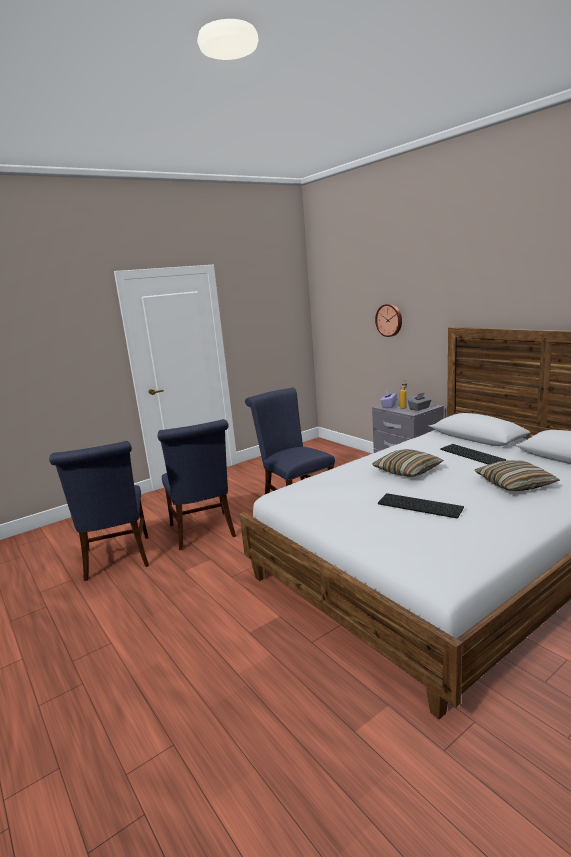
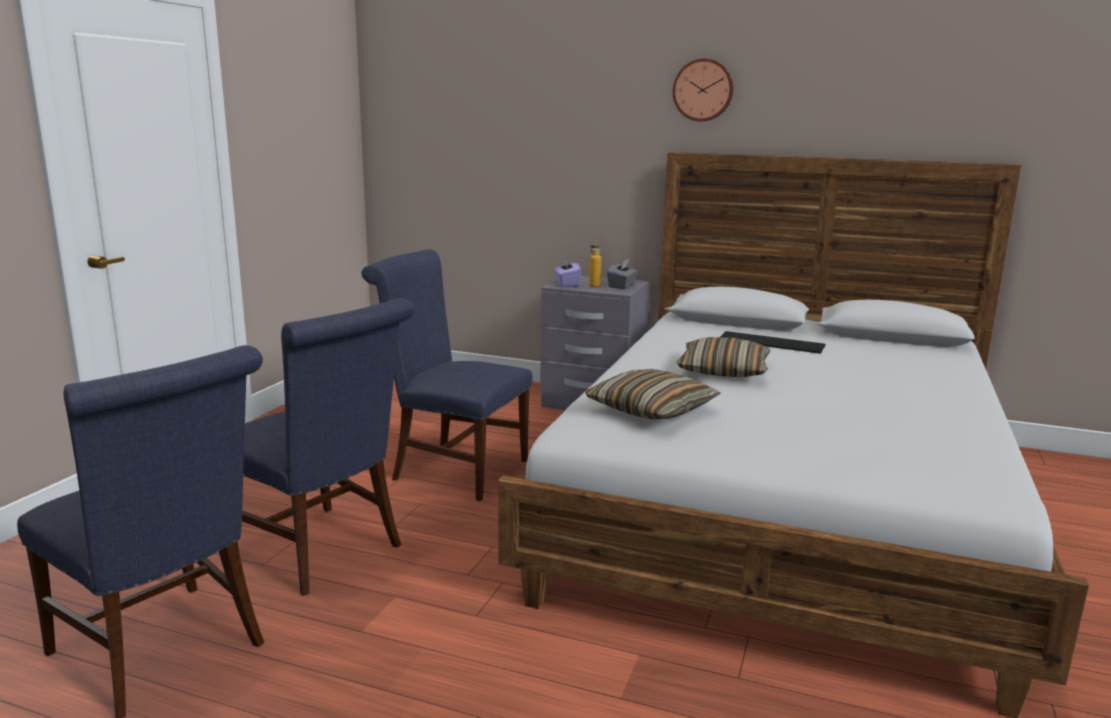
camera: 35 degrees left, 0 degrees up
(389, 320) = (546, 140): wall clock -> wall clock (703, 90)
(421, 505) = (820, 412): keyboard -> none
(514, 484) = (881, 372): pillow -> pillow (651, 409)

